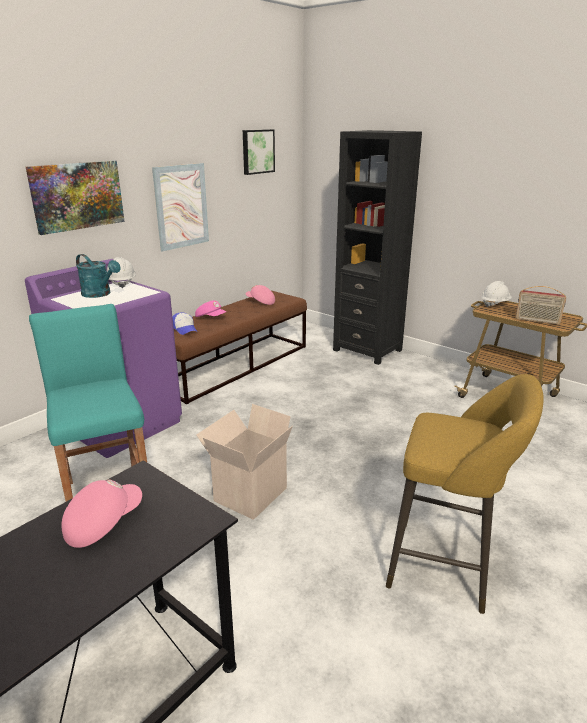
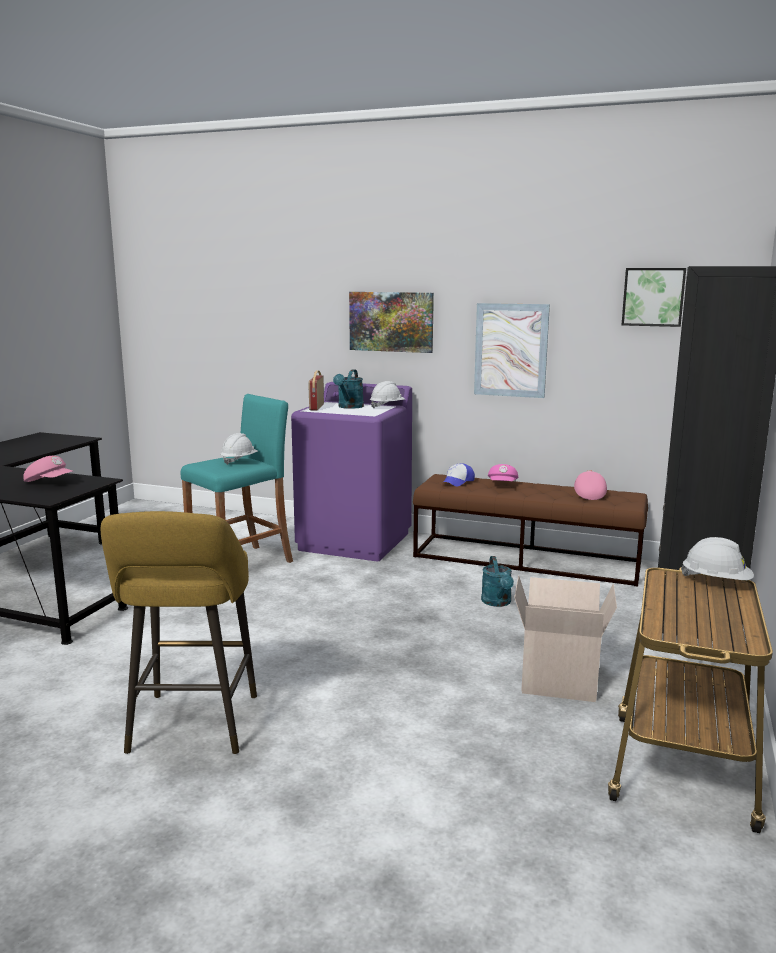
camera: 70 degrees right, 10 degrees down
(97, 389) = (239, 460): none -> white hard hat
(249, 493) = (275, 612): cardboard box -> cardboard box (560, 680)
(299, 393) = (497, 603): none -> turquoise watering can
(537, 321) = (667, 612): radio -> radio (316, 407)

